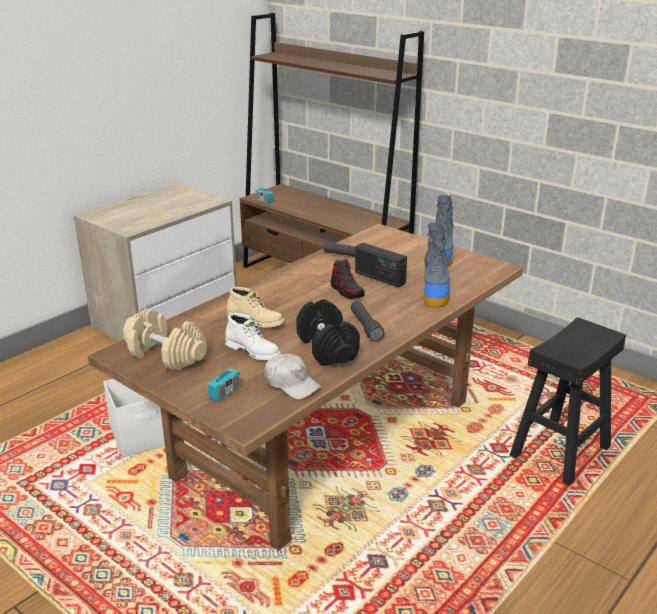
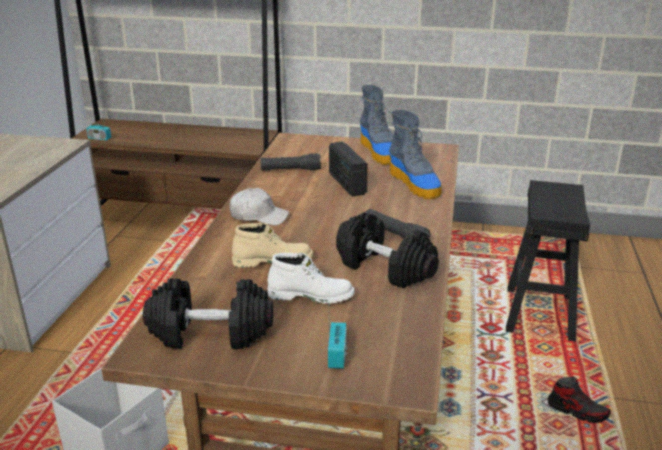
camera: 30 degrees left, 0 degrees up
(165, 355) = (210, 333): beige dumbbell -> black dumbbell
(291, 384) = (397, 318): white cap -> white cap (258, 216)
(347, 291) = (330, 204): shoe -> shoe (577, 411)
(379, 278) = (346, 183): radio -> radio turned 60 degrees clockwise

